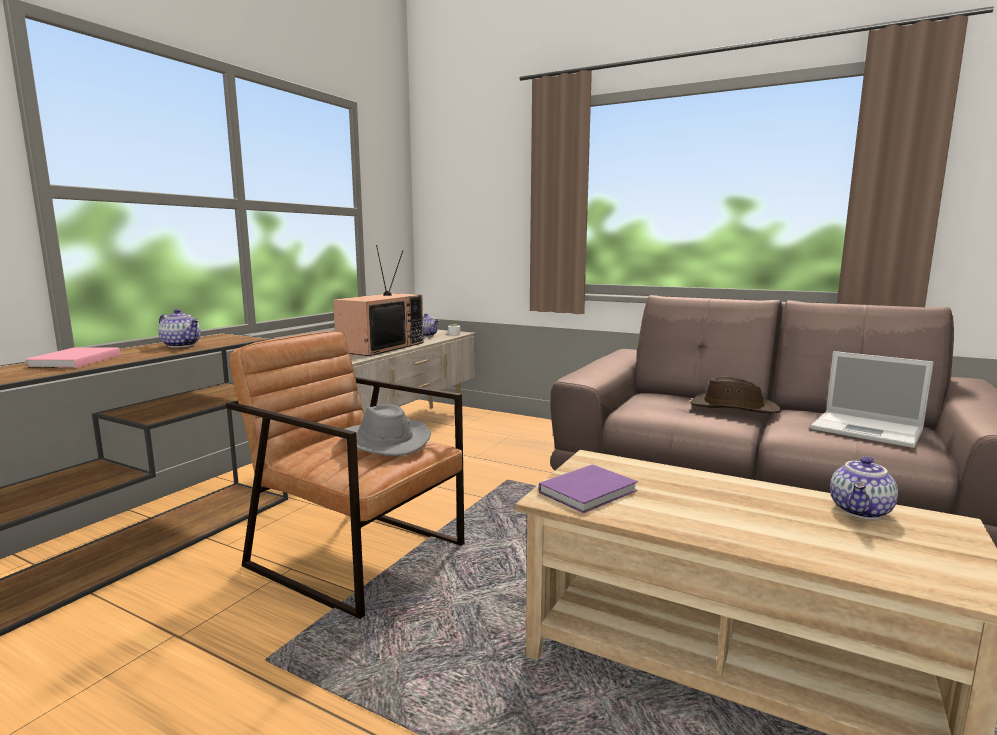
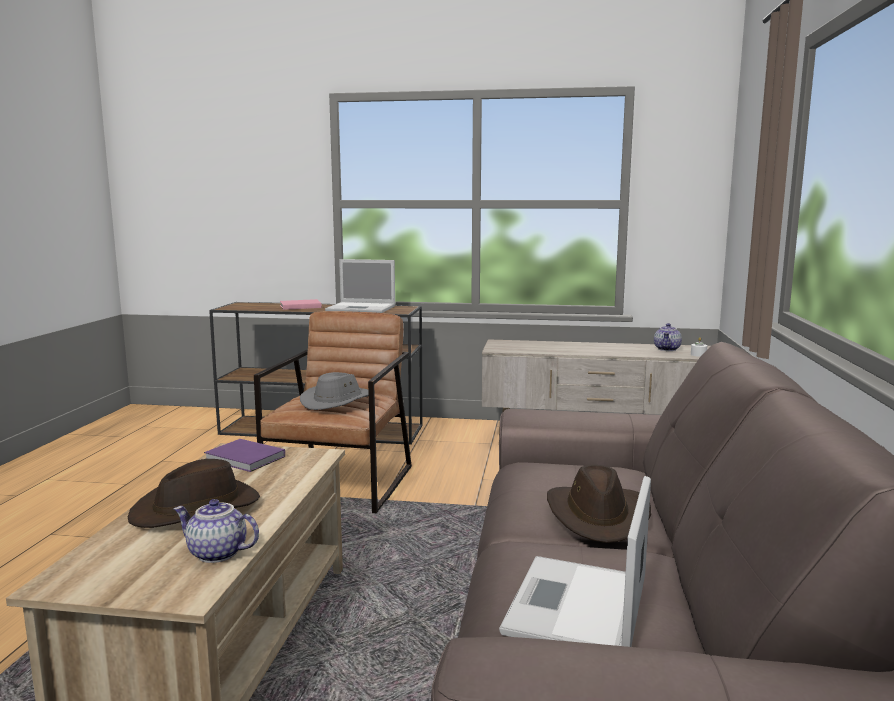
camera: 70 degrees right, 0 degrees up
(182, 345) = (362, 308): teapot -> laptop
(381, 347) = (576, 347): television -> none
(750, 518) = (197, 508): none -> brown hat

